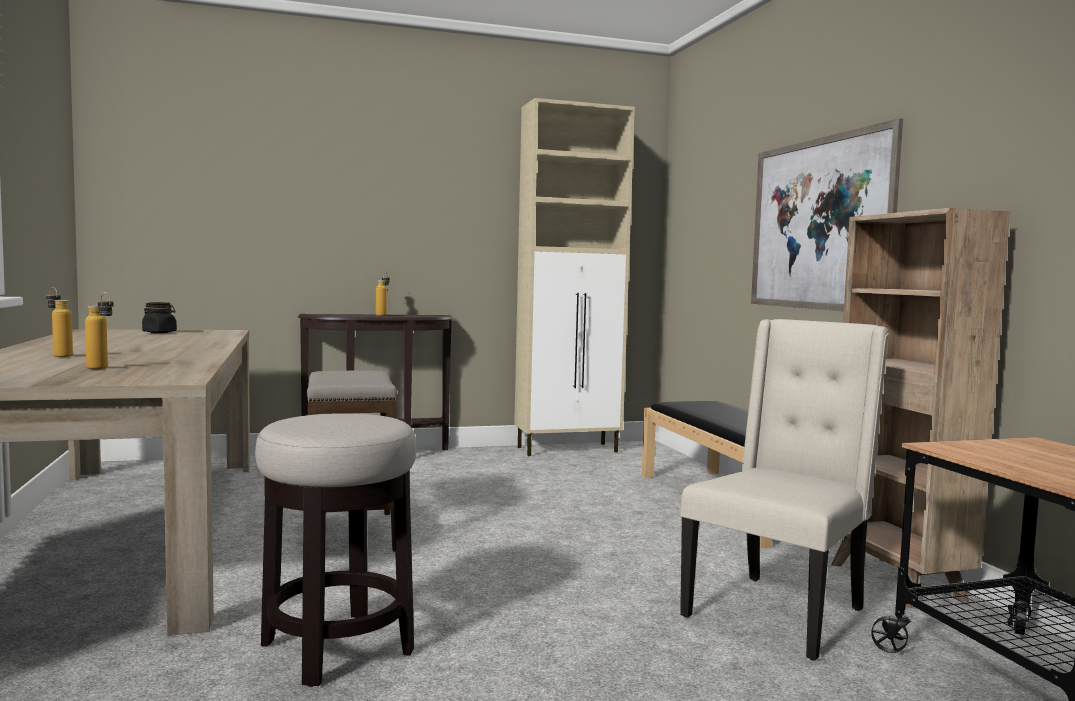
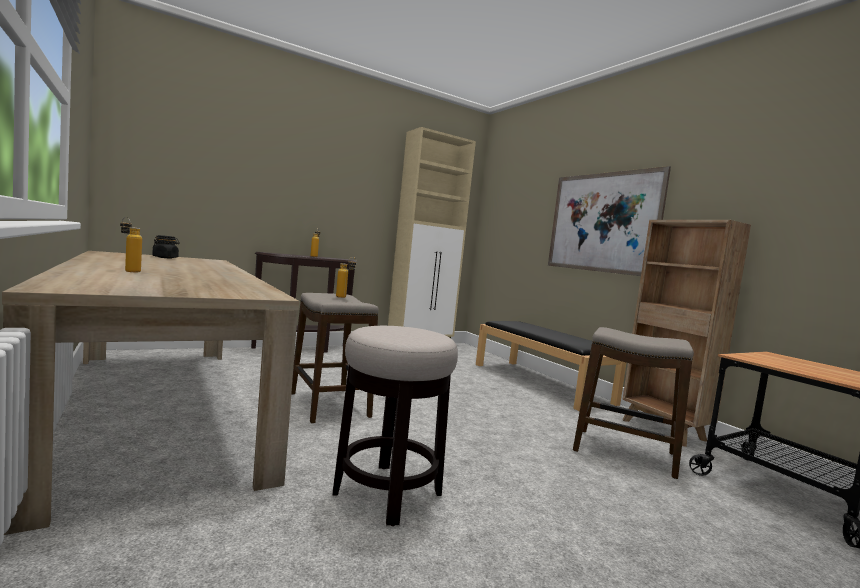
camera: 15 degrees left, 0 degrees up
(101, 368) = (189, 284): bottle -> bottle (344, 297)
(778, 612) = (624, 452): beige chair -> stool

